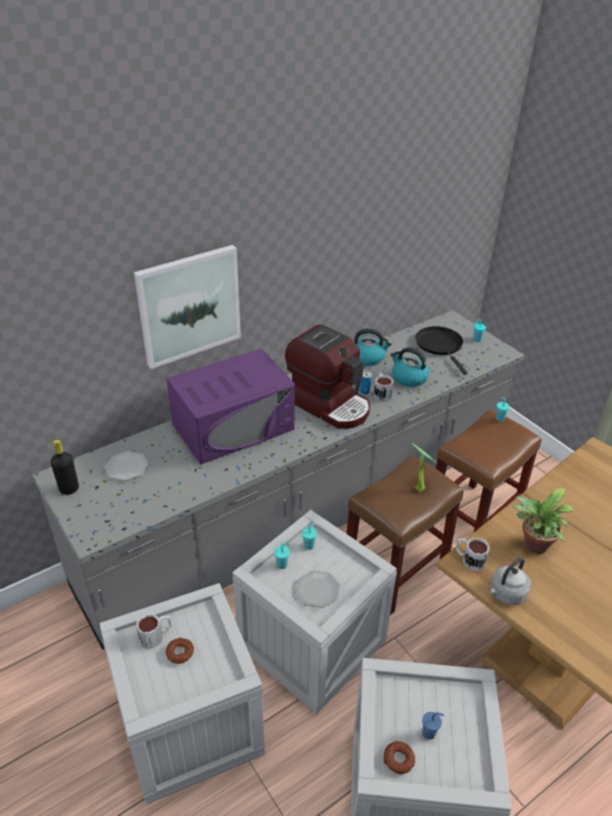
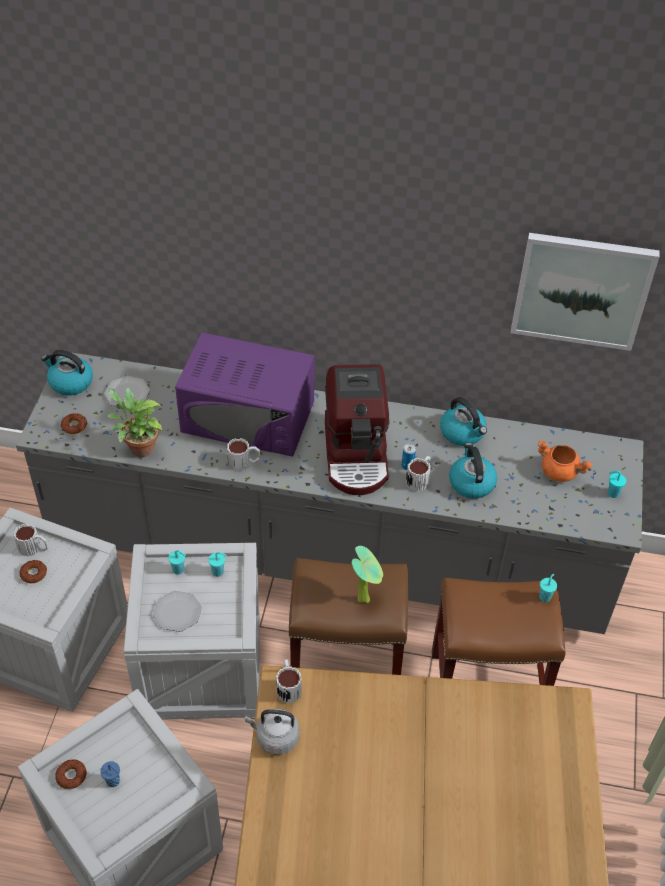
camera: 45 degrees right, 10 degrees up
(69, 489) = (70, 382): black bottle -> kettle
(113, 513) = (74, 426): none -> donut
(189, 305) = (244, 274): picture -> picture (582, 290)
(269, 453) = (244, 462): none -> mug
(440, 346) = (560, 472): black frying pan -> orange cooking pot
(533, 546) = (358, 725): potted plant -> potted plant (139, 447)

